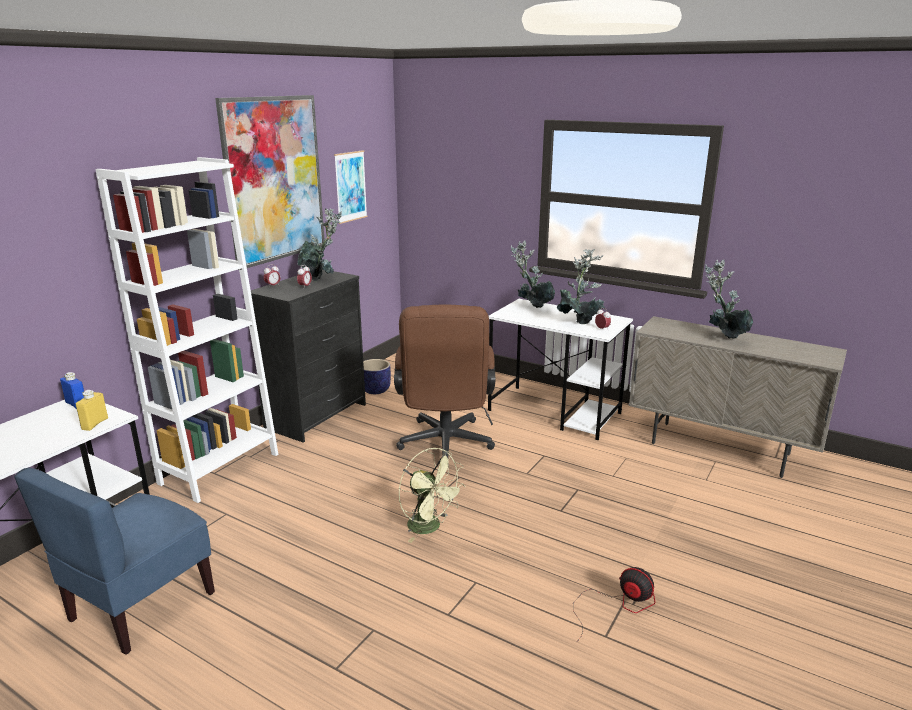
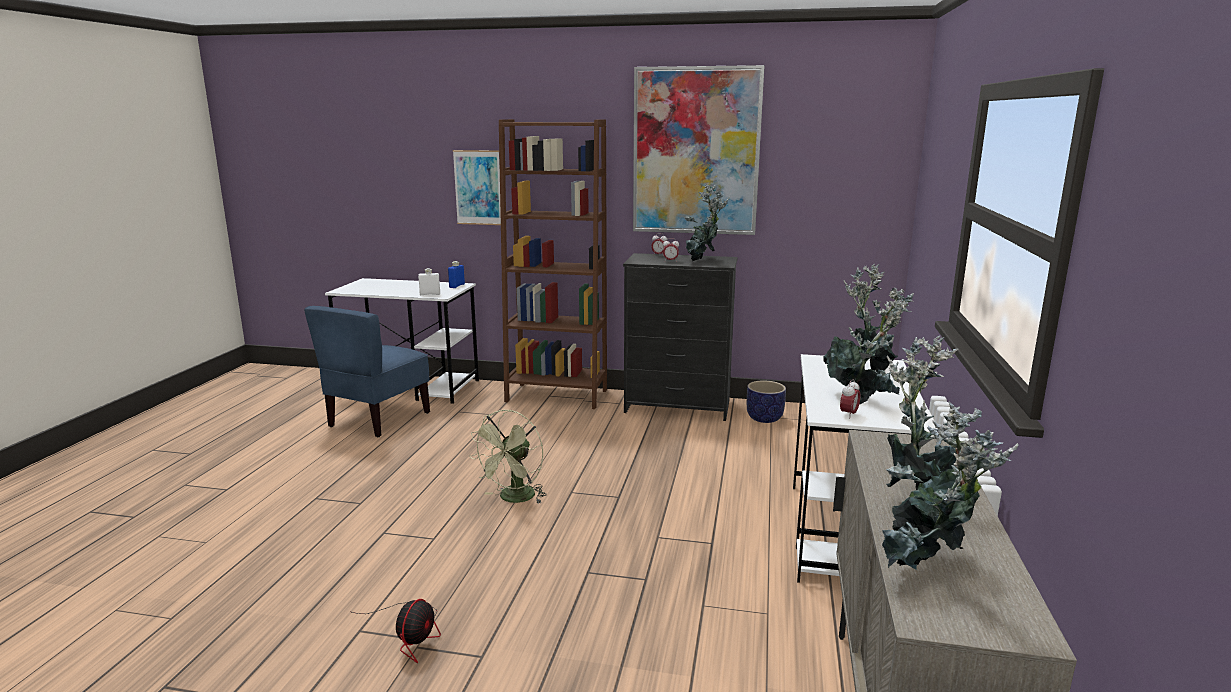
camera: 70 degrees right, 5 degrees down
(95, 424) = (430, 294): yellow bottle -> white bottle
(141, 606) = (378, 419): blue chair -> blue chair turned 75 degrees counterclockwise
(219, 468) = (556, 395): white bookcase -> brown bookcase
(350, 186) = (817, 176): picture -> picture (478, 187)
(445, 446) = (676, 477): brown office chair -> none
(791, 353) = (926, 571): none -> potted plant

